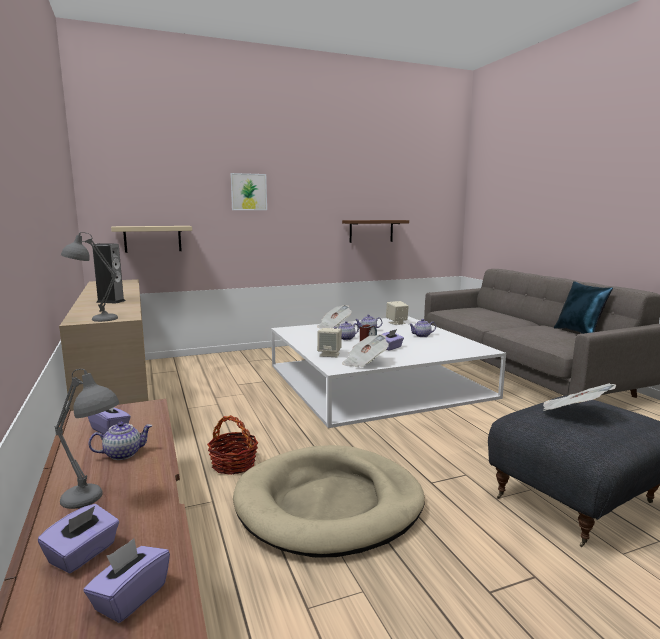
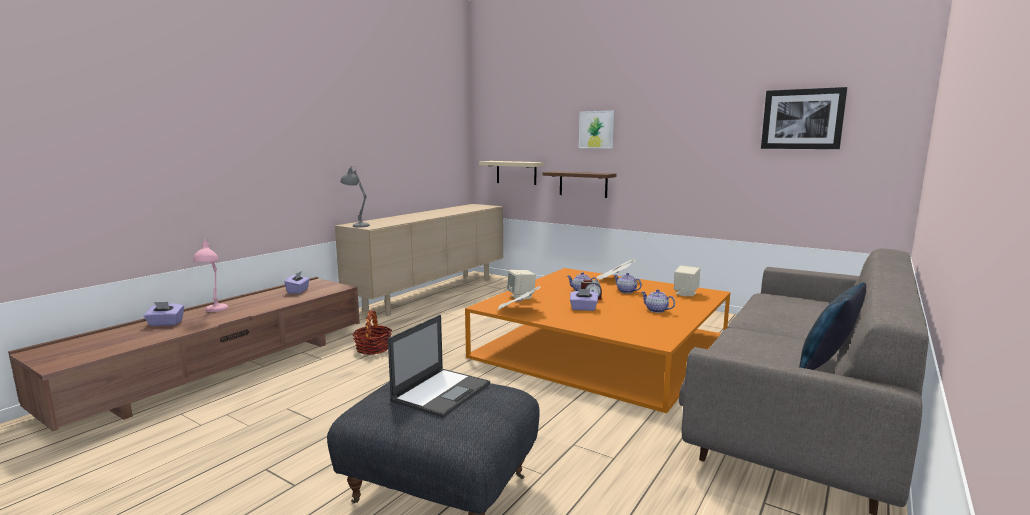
camera: 55 degrees right, 0 degrees up
(93, 501) = (214, 311): grey table lamp -> pink table lamp
(111, 301) = (412, 217): speaker -> none
(123, 454) = (269, 301): teapot -> none
(130, 597) = (133, 339): purple tissue box -> none
(329, 504) = (344, 390): beige dog bed -> none
(371, 231) = (741, 176): brown shelf -> brown shelf (583, 184)
(377, 381) = (603, 347): white coffee table -> orange coffee table
(405, 188) = (802, 119): none -> picture
(573, 413) = (442, 392): newspaper -> laptop

